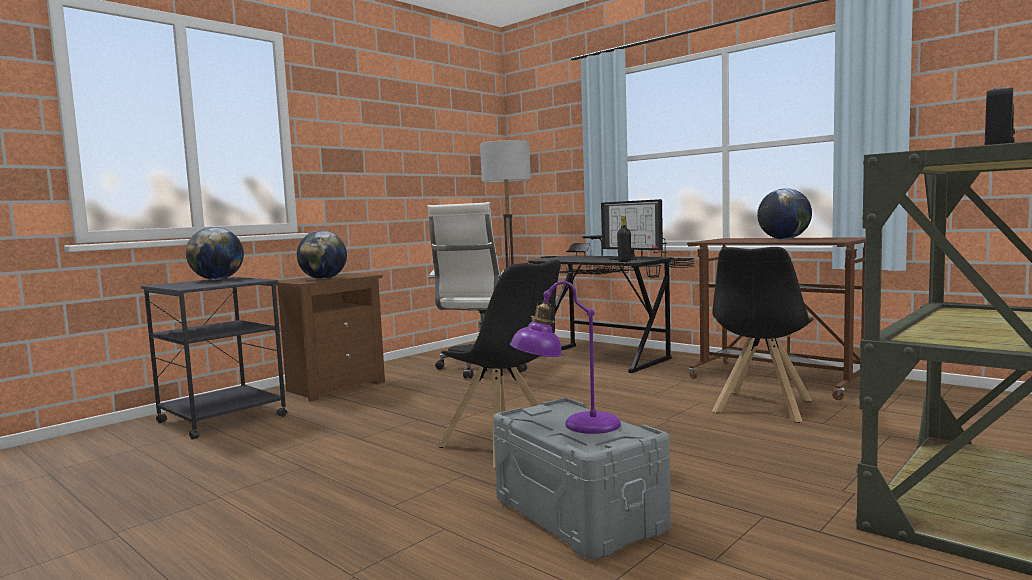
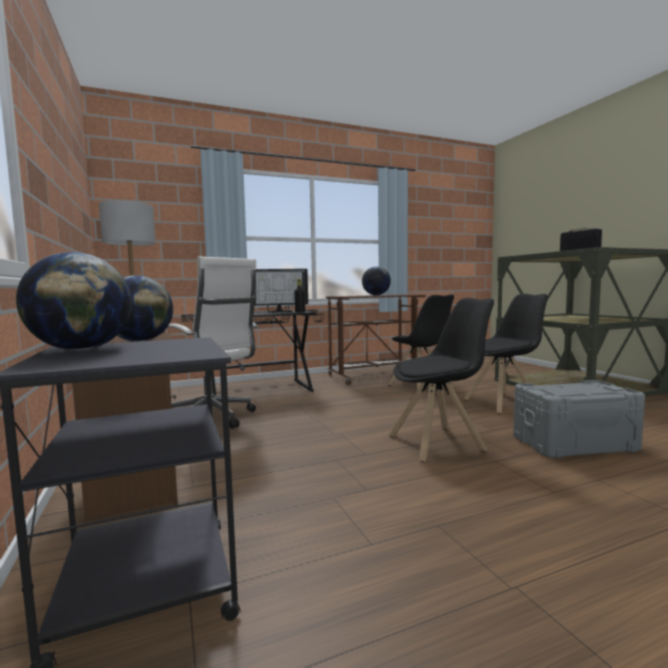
camera: 65 degrees left, 0 degrees up
(568, 425) = (576, 391): purple table lamp -> none
(755, 462) = (504, 402): none -> black chair

